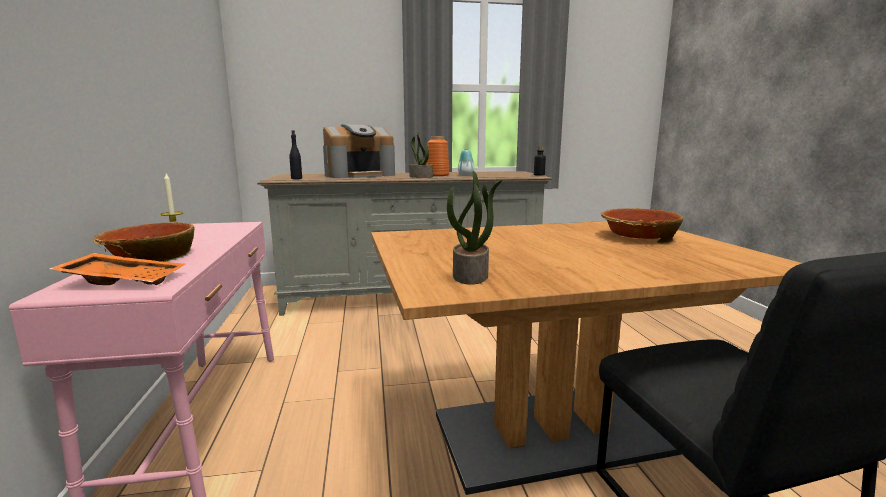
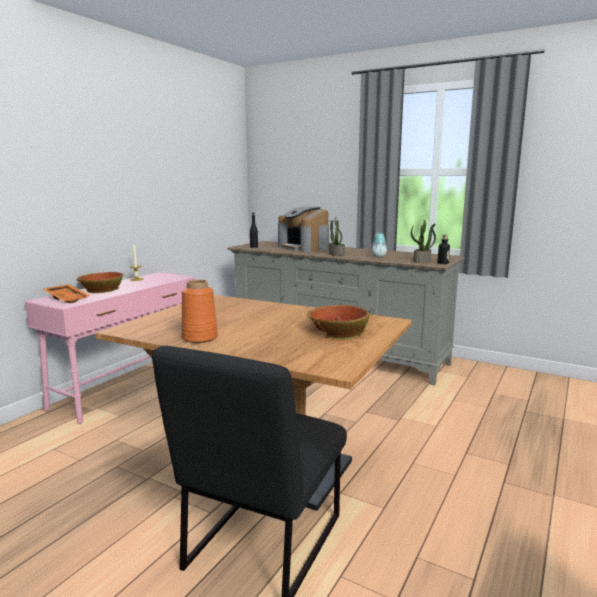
camera: 40 degrees right, 0 degrees up
(359, 175) = (304, 247): coffee machine -> coffee machine turned 45 degrees clockwise
(438, 175) = (357, 254): orange vase -> orange vase (199, 338)
(471, 276) = (160, 327): potted plant -> potted plant (422, 261)

